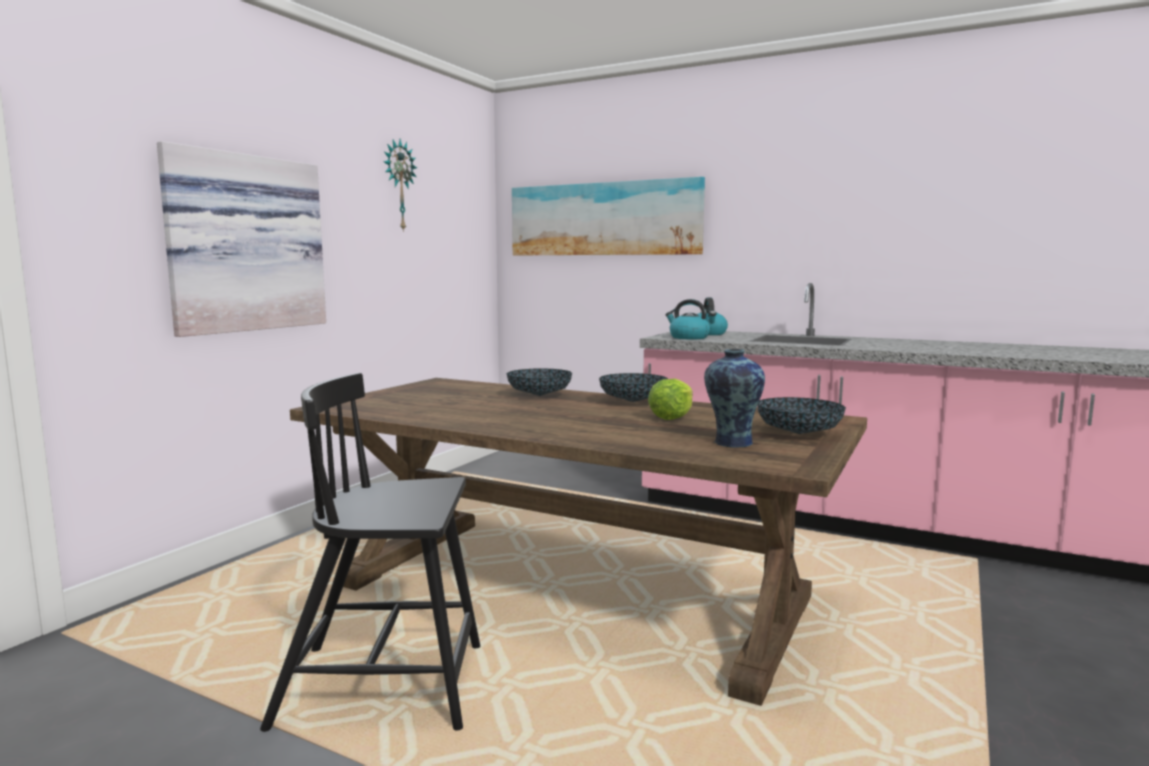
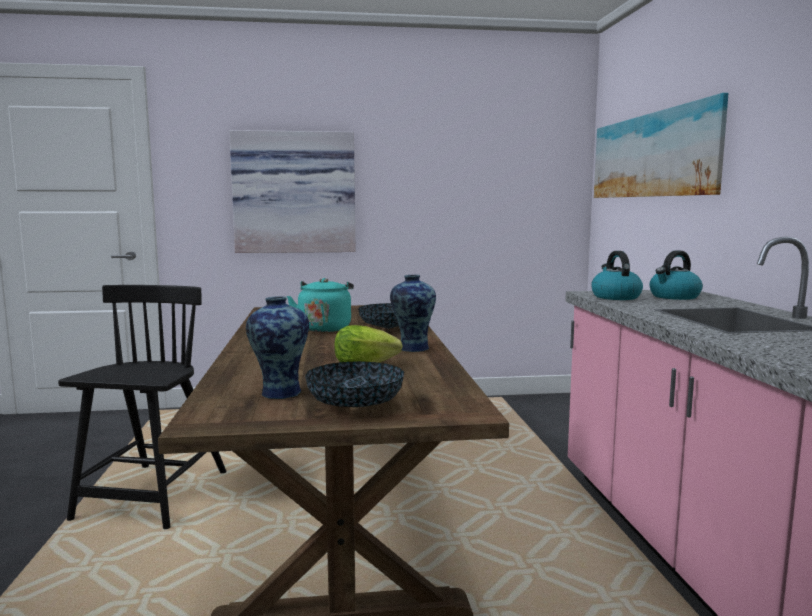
camera: 55 degrees right, 0 degrees up
(386, 685) = (152, 496): black chair -> black chair turned 45 degrees clockwise
(398, 185) = (451, 139): wall clock -> none
(491, 406) = (325, 328): none -> turquoise kettle
(633, 402) = (412, 348): bowl -> vase

